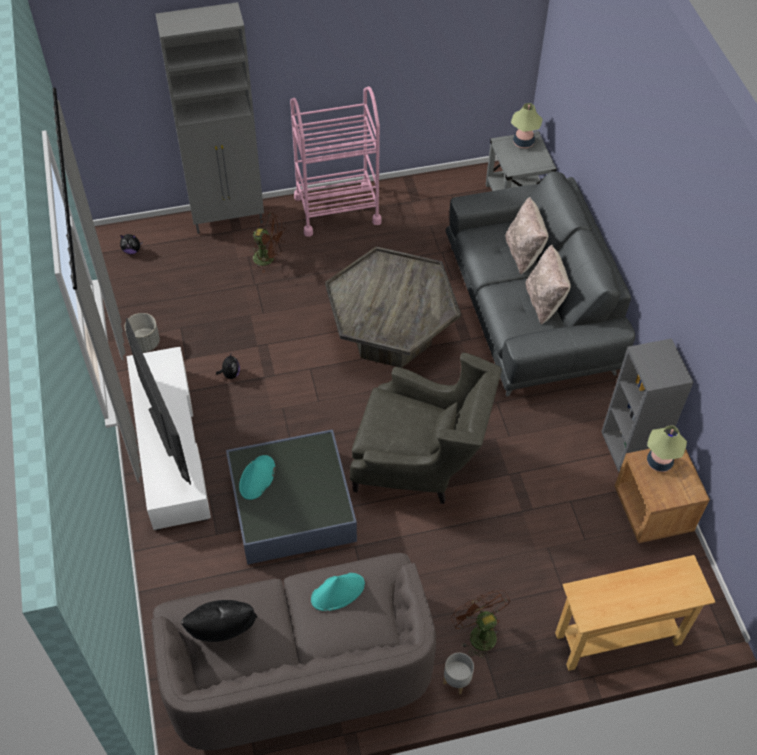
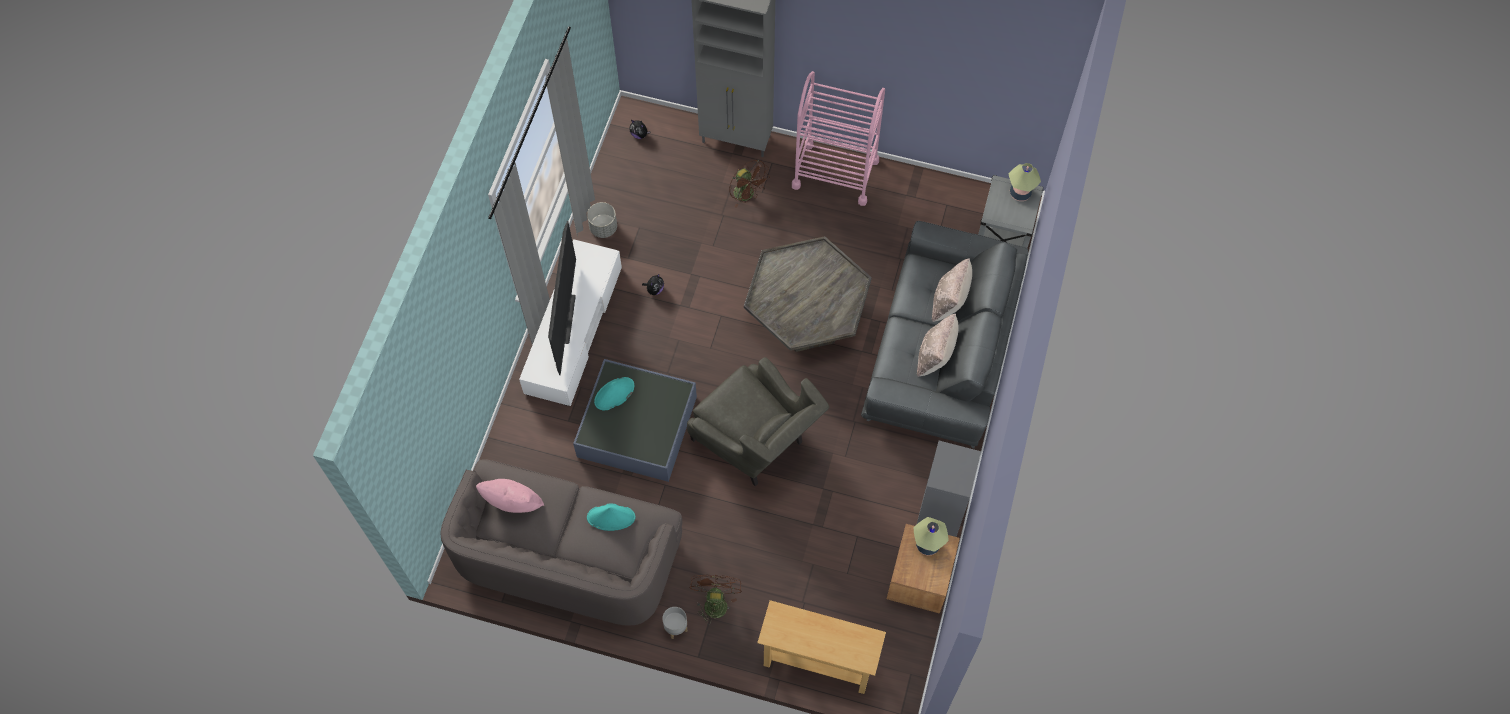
camera: 30 degrees right, 10 degrees up
(223, 633) = (513, 505): black pillow -> pink pillow

